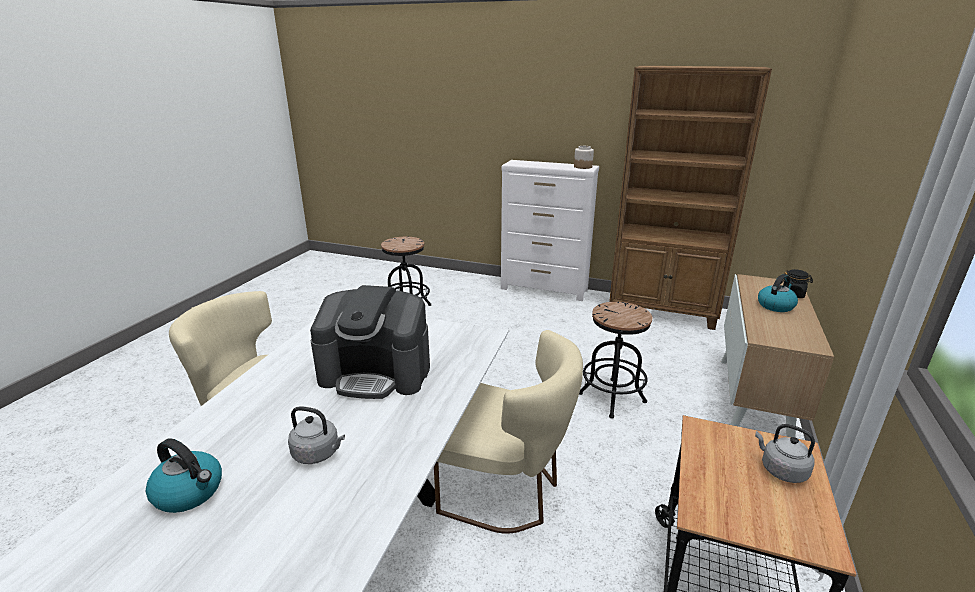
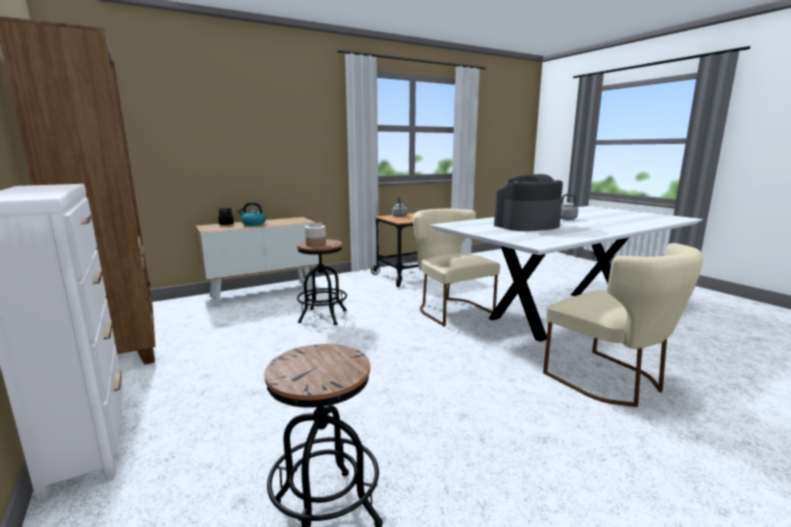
camera: 140 degrees left, 10 degrees down
(190, 492) = (619, 220): kettle -> none
(376, 373) = (526, 226): coffee machine -> coffee machine turned 75 degrees counterclockwise
(583, 167) = (42, 186): jar -> jar (315, 245)

